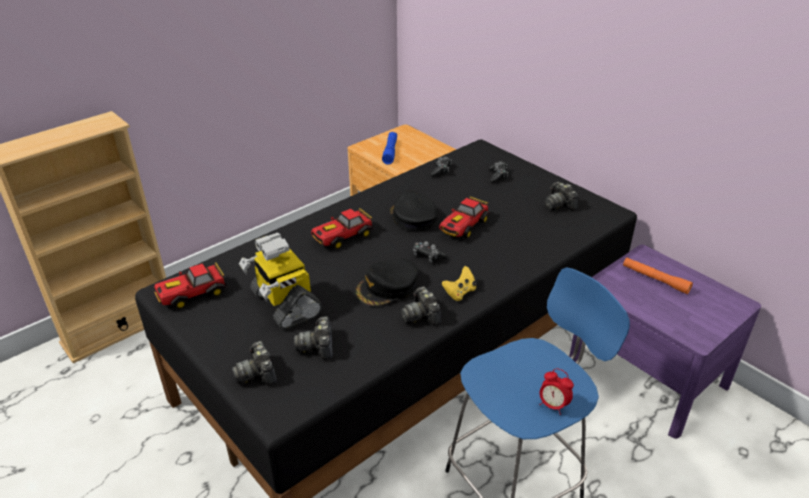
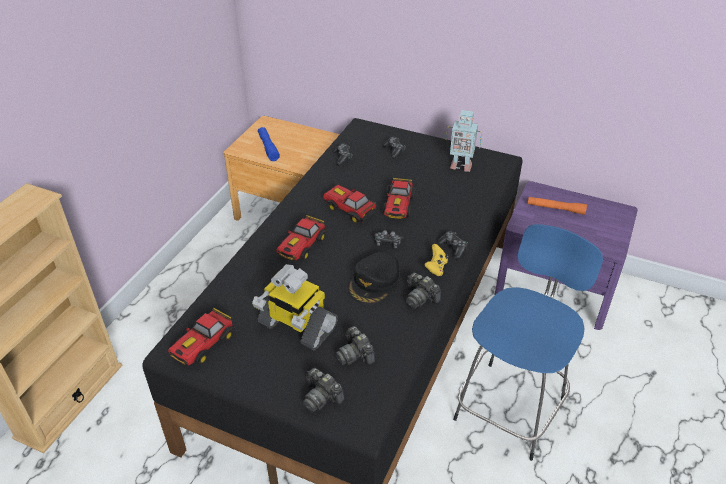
camera: 25 degrees left, 5 degrees up
(412, 217) = (349, 209): black cap -> toy car
(492, 279) = (453, 248): none -> game controller
(553, 405) = (556, 338): alarm clock -> none
(559, 205) = (460, 165): camera -> toy robot

